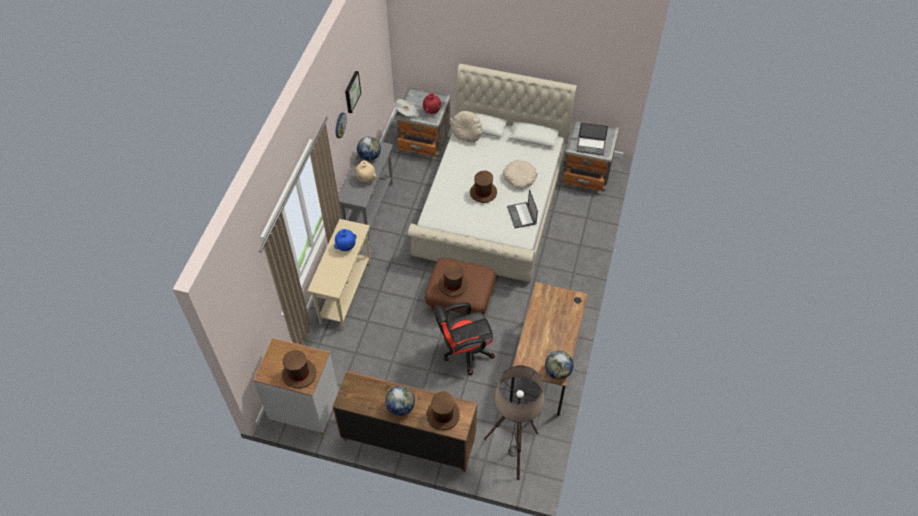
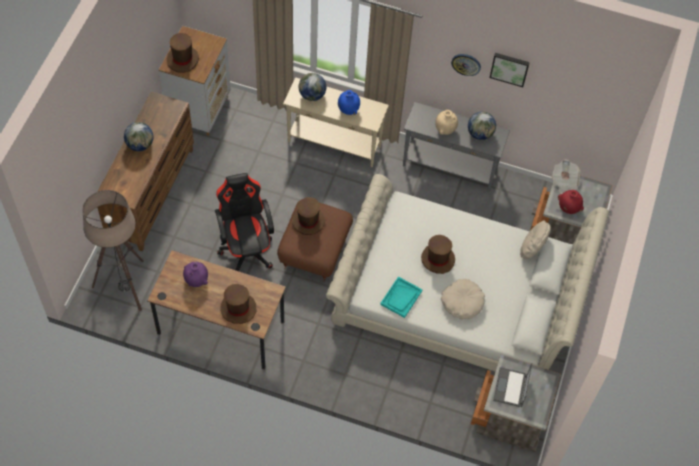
camera: 90 degrees right, 5 degrees up
(443, 415) = (125, 179): brown hat -> brown hat (238, 308)
(522, 215) = (401, 298): laptop -> turquoise tray
(540, 348) = (196, 281): none -> purple vase
(558, 372) = (165, 294): globe -> globe (312, 95)

